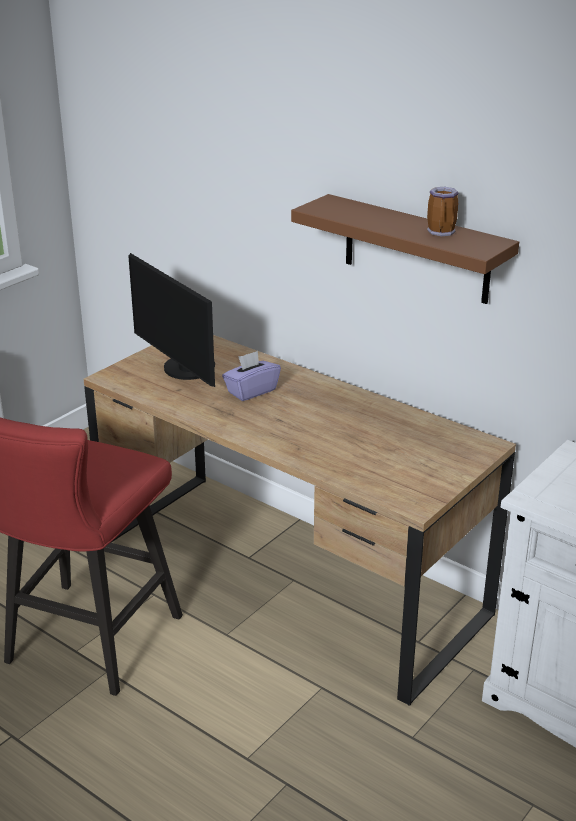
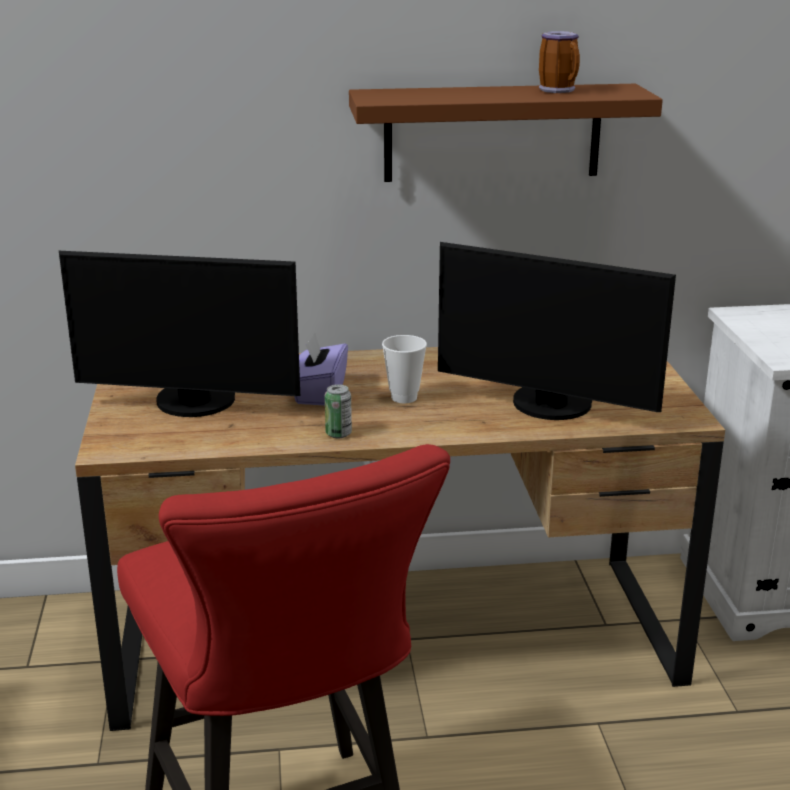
camera: 45 degrees left, 5 degrees down
(216, 419) = (338, 434): none -> can
(287, 414) = (404, 397): none -> cup
(352, 458) = (549, 406): none -> monitor

